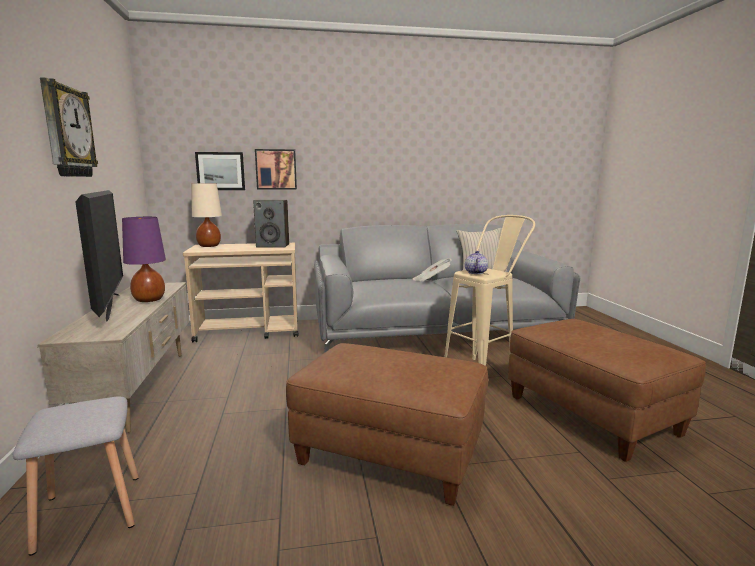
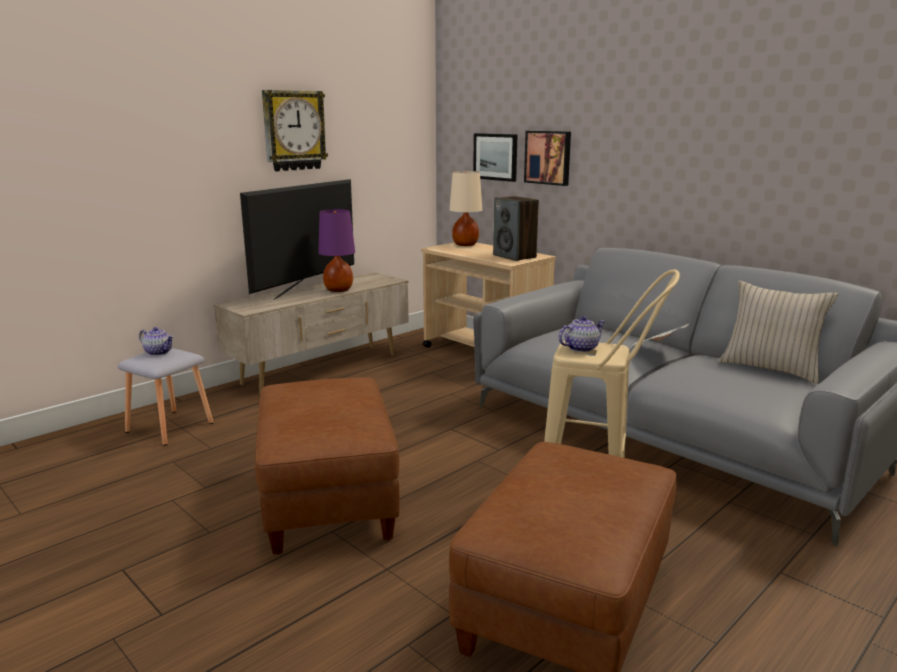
camera: 55 degrees right, 5 degrees up
(63, 413) = (159, 352): none -> teapot

